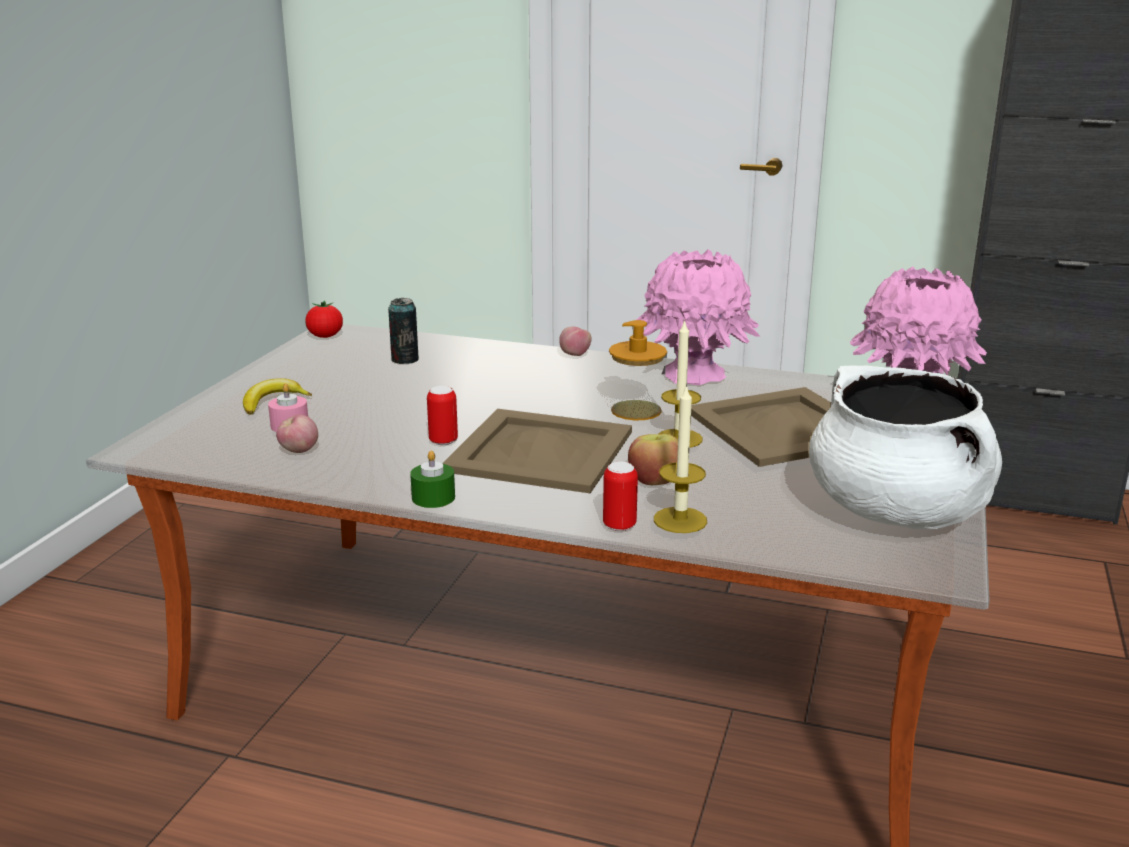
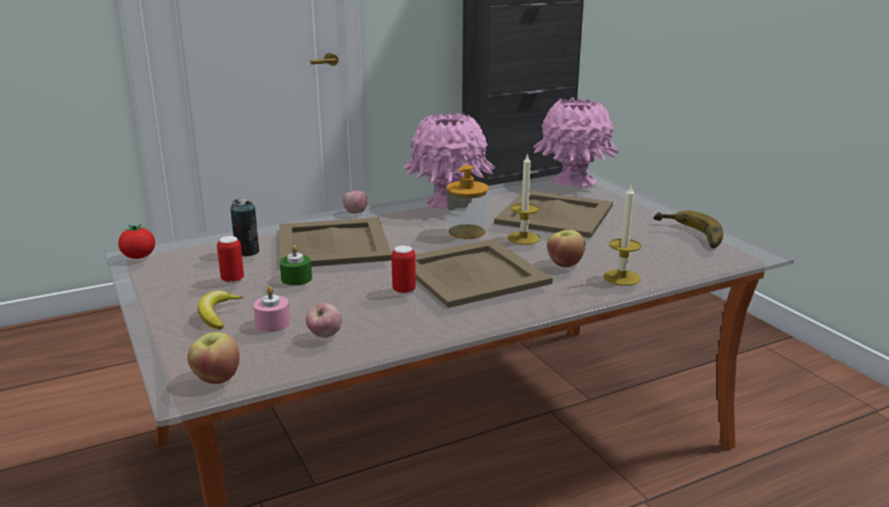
camera: 45 degrees left, 0 degrees up
(169, 448) = (216, 378): none -> apple
(433, 497) = (481, 323): green candle -> green candle (296, 279)
(487, 377) = (334, 244): none -> beige tray
(619, 525) = (604, 293): can -> can (232, 280)
(897, 512) = (688, 235): white cooking pot -> banana

